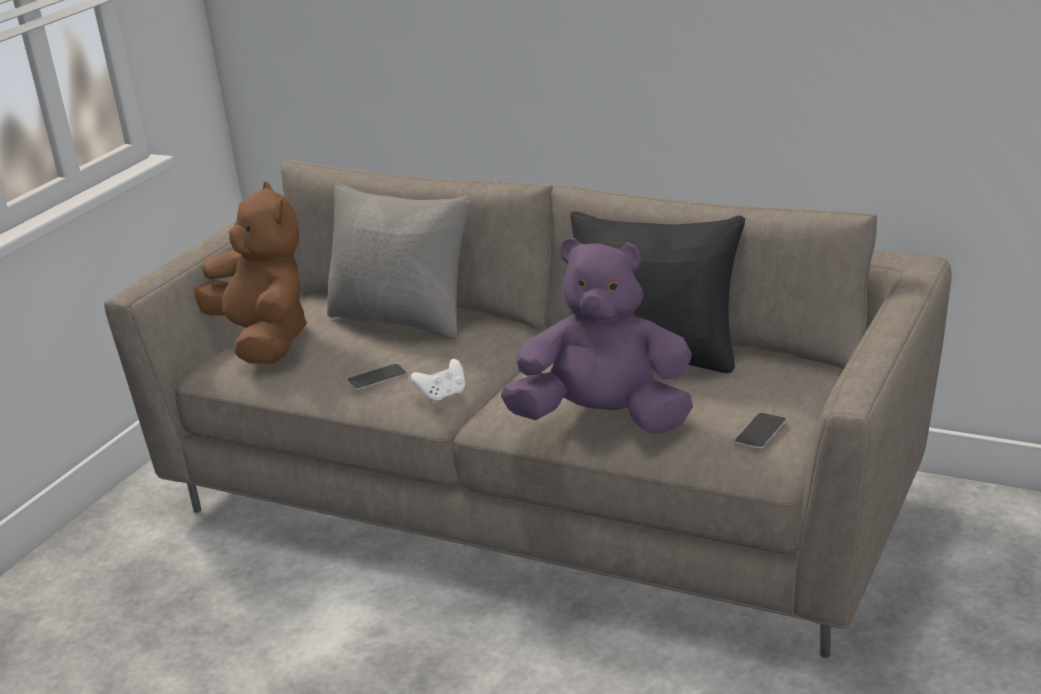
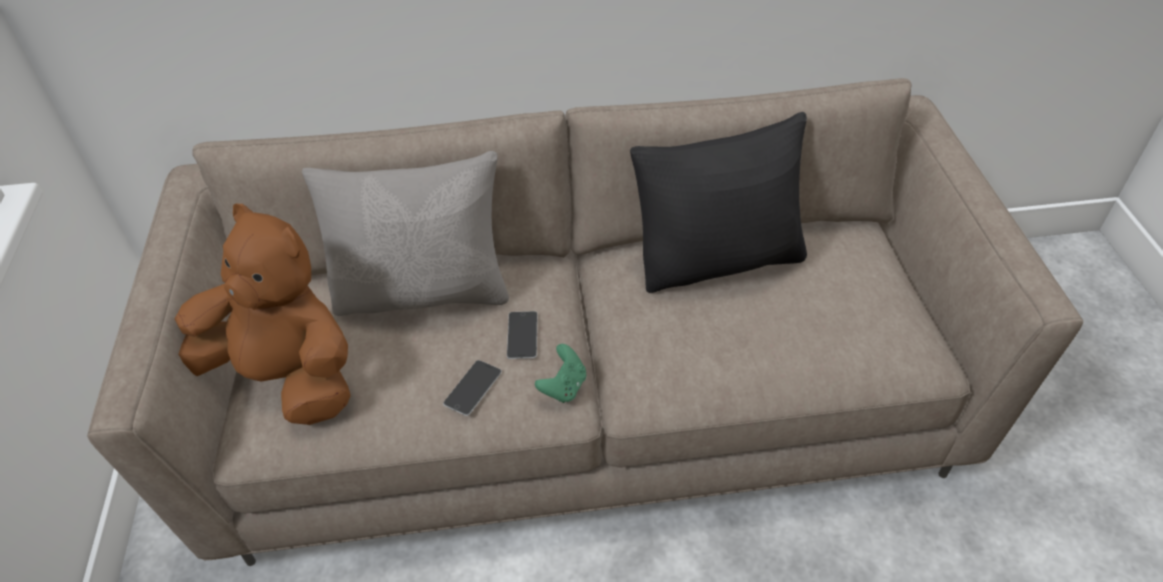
camera: 35 degrees left, 20 degrees up
(443, 396) = (563, 387): white game controller -> green game controller
(605, 420) = (753, 362): purple plush toy -> none
(760, 431) = (894, 325): phone -> phone (522, 335)

